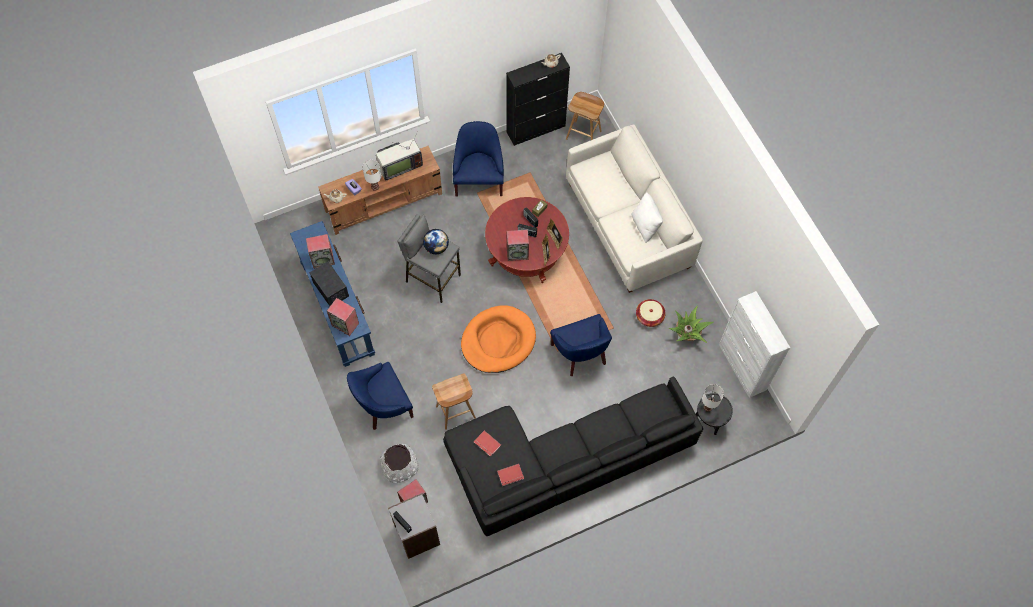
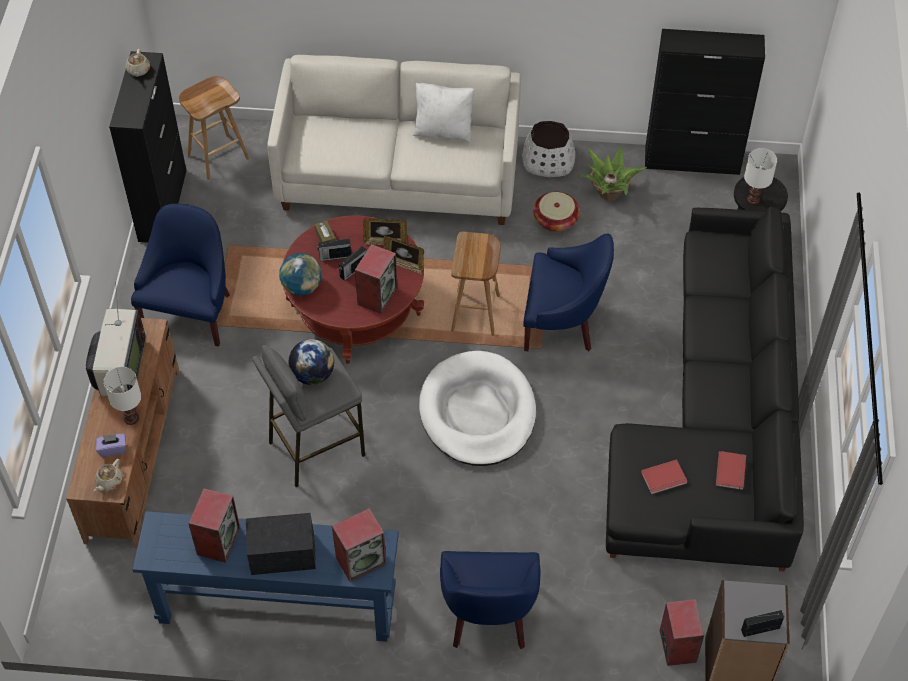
camera: 60 degrees left, 10 degrees down
(399, 465) = (605, 639): white planter -> white planter (548, 160)
(455, 412) = (561, 521): brown stool -> brown stool (476, 314)
(479, 179) = (191, 312): blue armchair -> blue armchair turned 75 degrees clockwise
(498, 341) = (477, 412): orange dog bed -> white dog bed
(501, 216) = (302, 287): none -> globe
(742, 367) = (692, 160): white cabinet -> black cabinet

